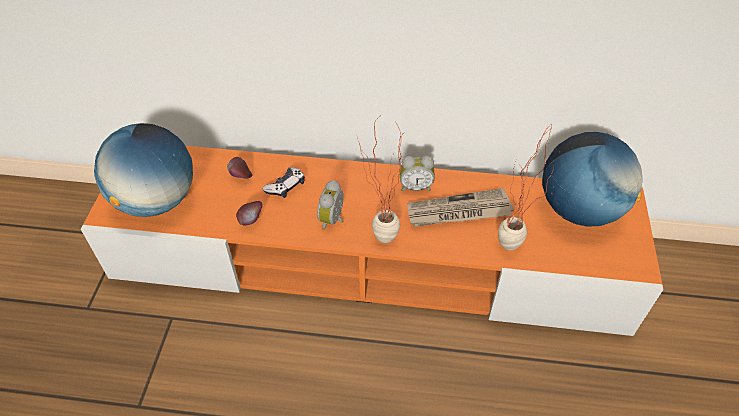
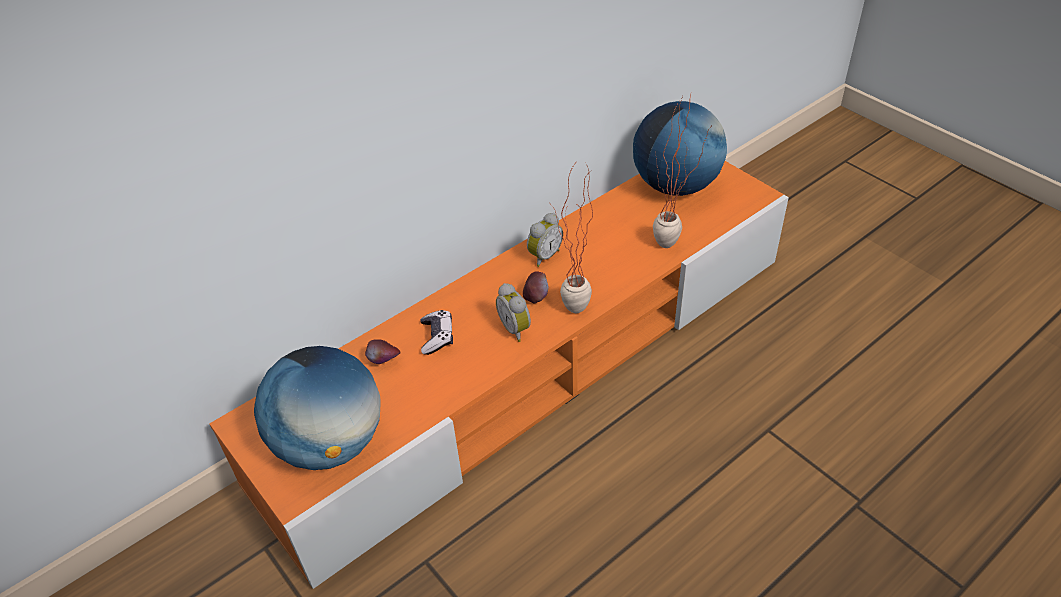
camera: 45 degrees left, 5 degrees down
(251, 220) = (448, 385): apple -> apple (535, 297)
(458, 212) = (600, 249): newspaper -> none

